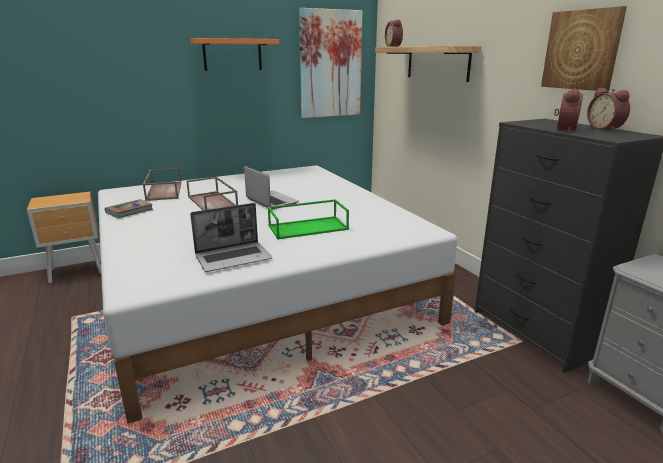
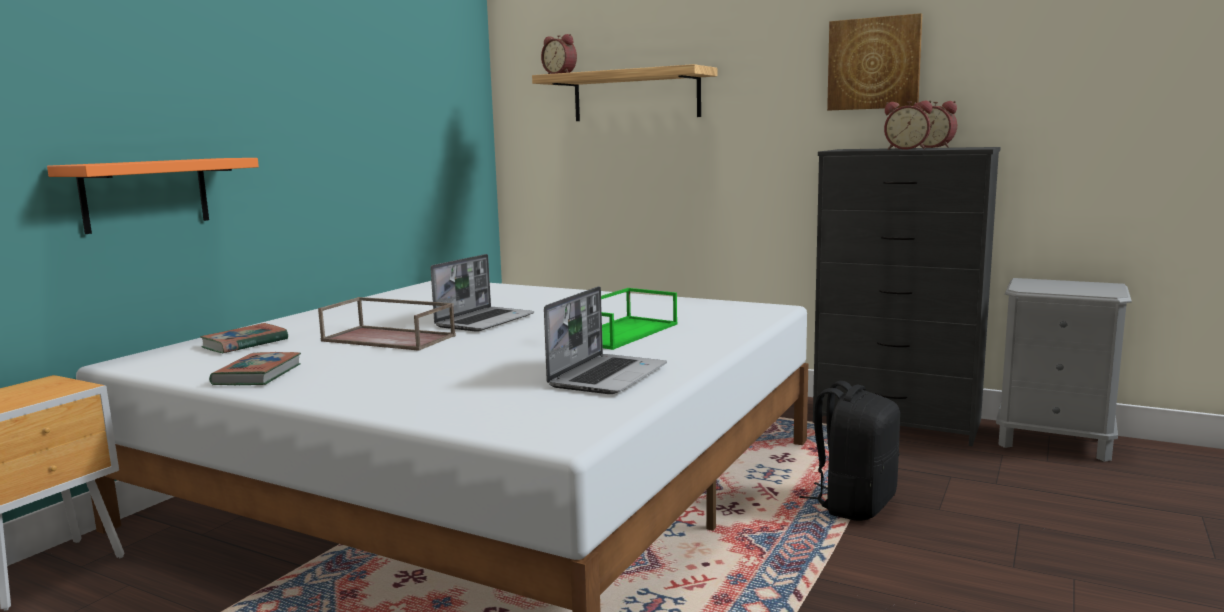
camera: 35 degrees left, 10 degrees down
(163, 191) = (245, 344): brown tray -> book
(232, 54) = (306, 83): orange shelf -> orange shelf (146, 194)
(271, 201) = (485, 321): laptop -> laptop turned 105 degrees clockwise
(330, 64) = (440, 106): picture -> none
(409, 380) = (854, 504): none -> black backpack
(563, 130) = (906, 149): alarm clock -> alarm clock turned 120 degrees clockwise

